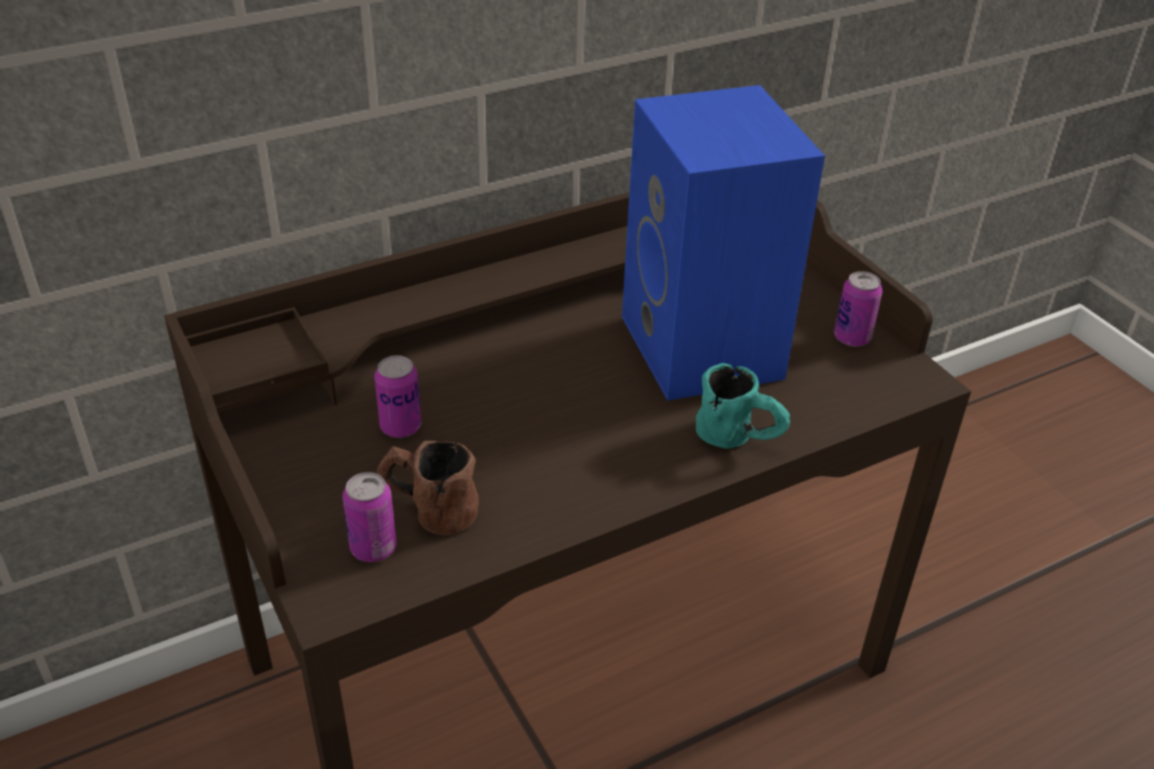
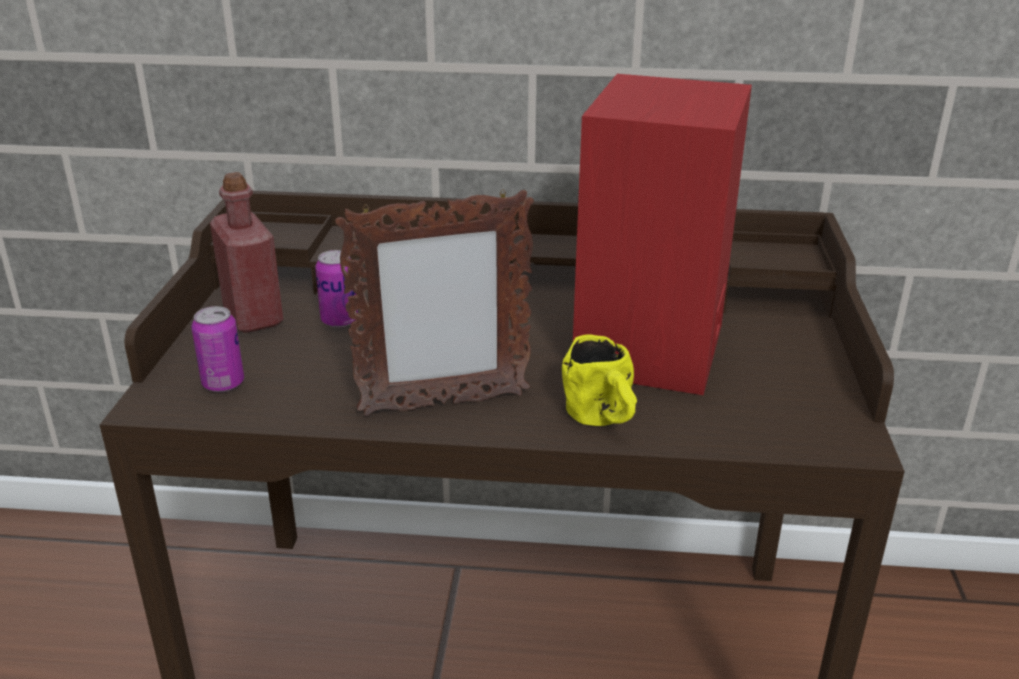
camera: 35 degrees right, 10 degrees down
(306, 458) = (253, 316): none -> red bottle
(428, 511) = (290, 376): brown mug -> none
(598, 479) = (443, 404): none -> picture frame
(706, 349) = (652, 351): blue speaker -> red speaker
(740, 438) = (604, 421): turquoise mug -> yellow mug
(852, 338) = (813, 387): can -> none

